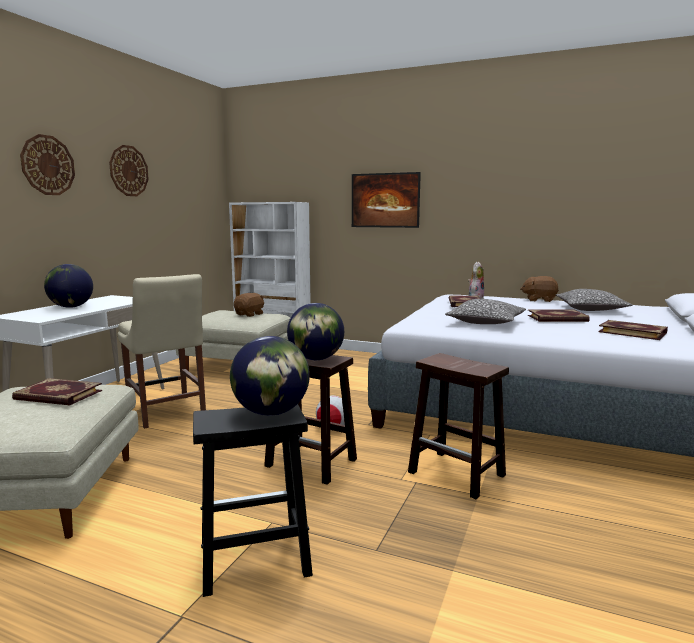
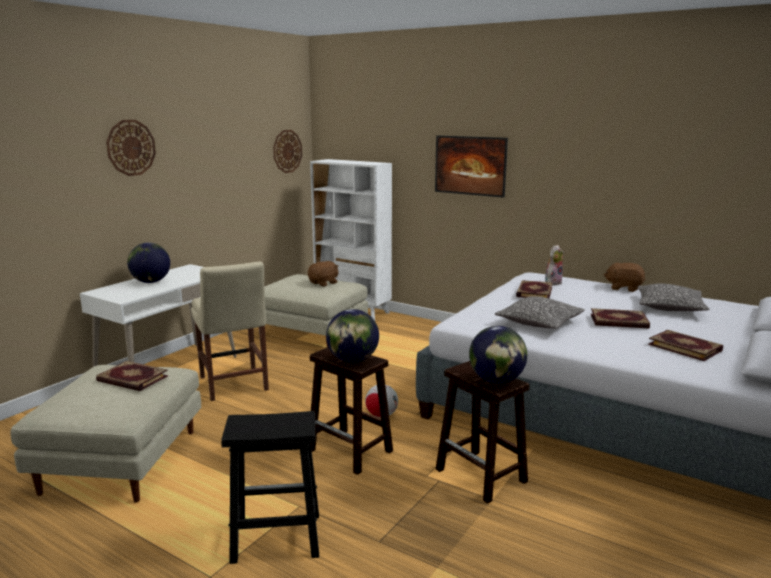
camera: 10 degrees right, 5 degrees up
(128, 171) = (207, 140): wall clock -> wall clock (287, 151)
(271, 413) = (289, 422): globe -> globe (496, 381)

